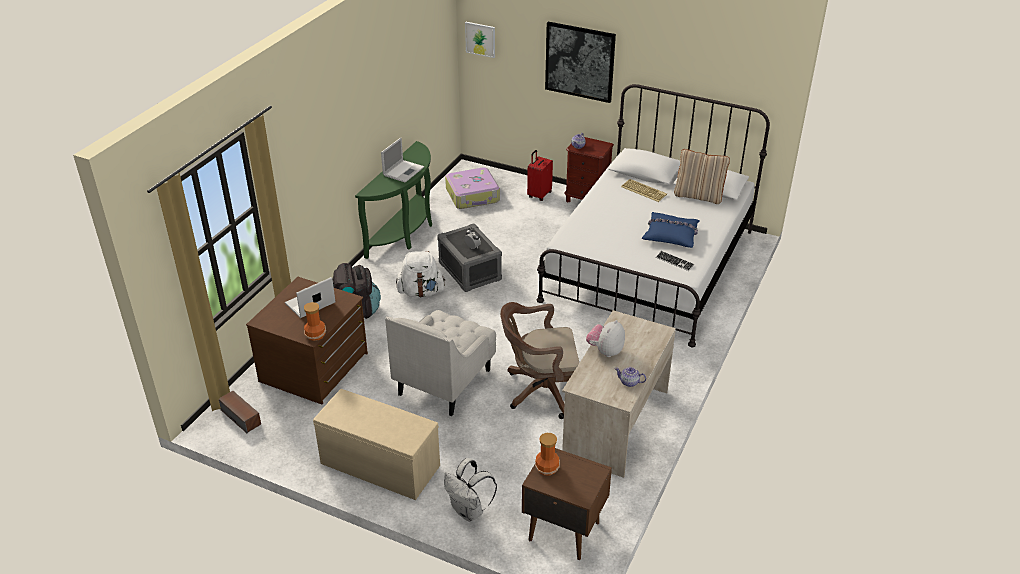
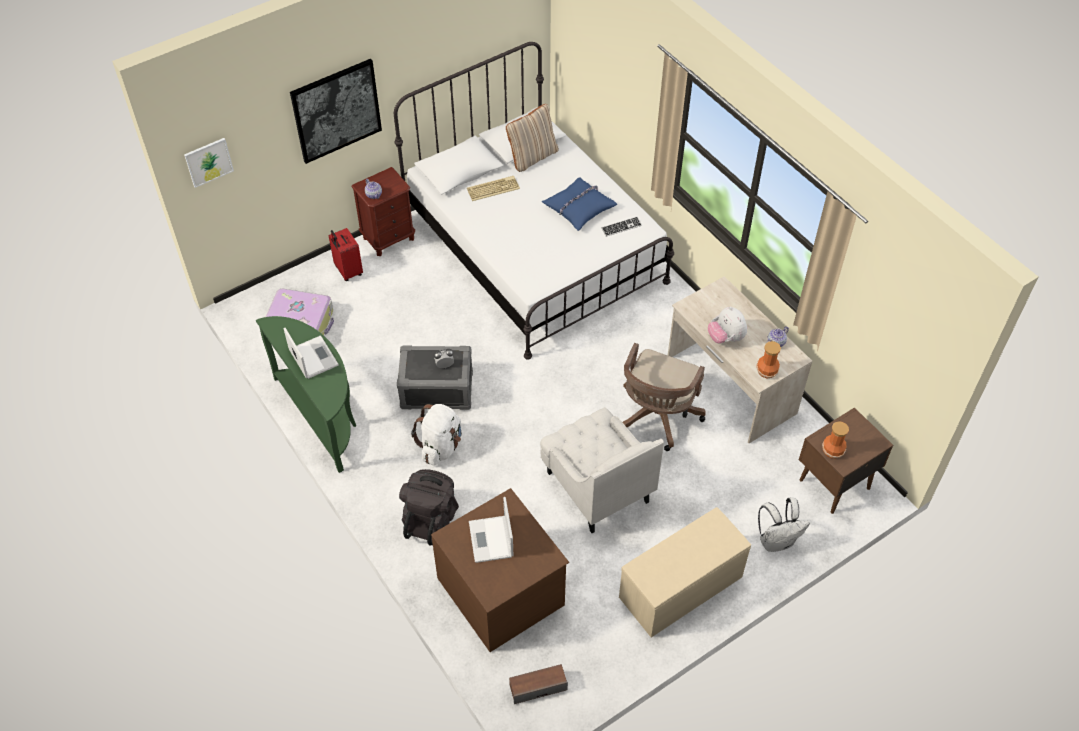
camera: 60 degrees left, 15 degrees up
(316, 334) = (549, 553): vase -> vase (766, 370)

